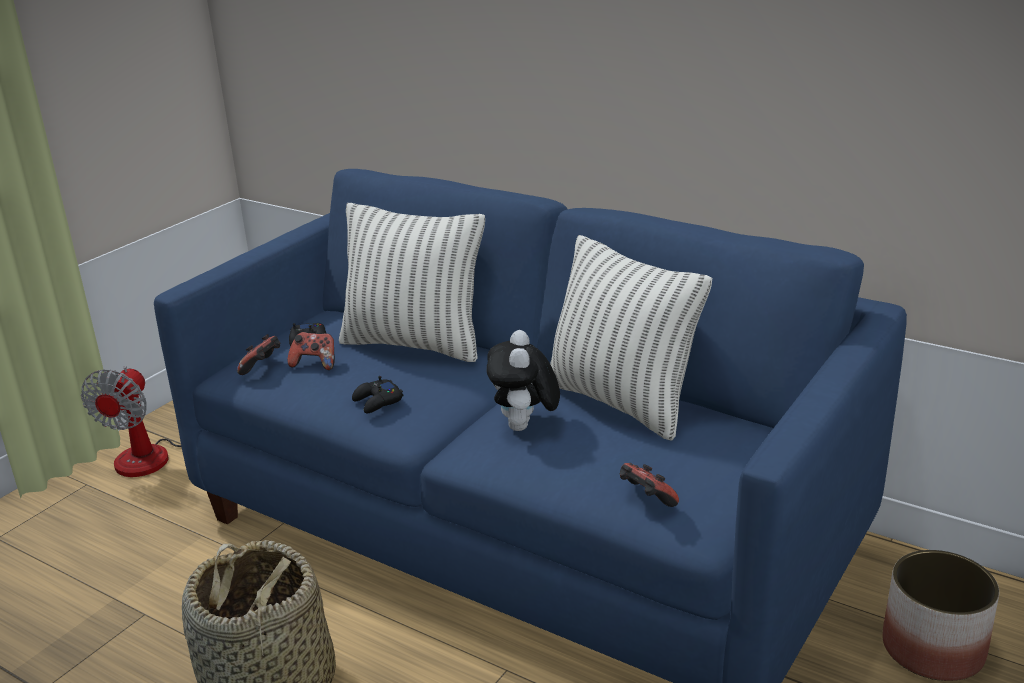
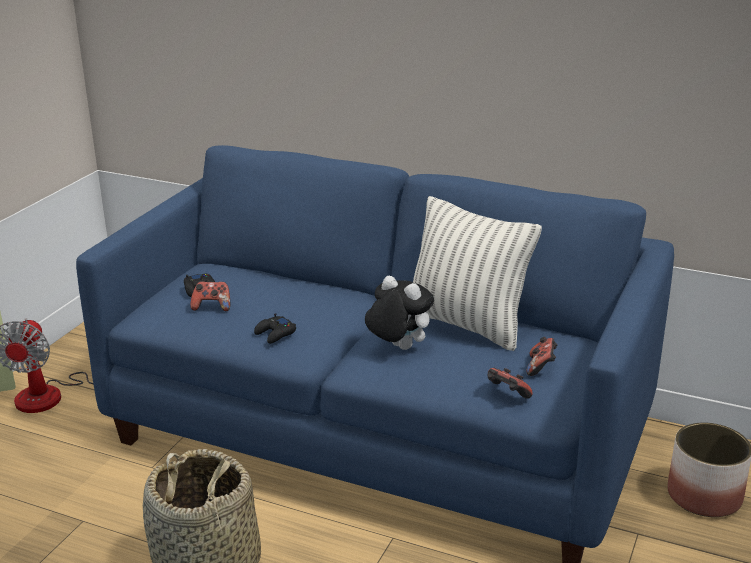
camera: 10 degrees left, 0 degrees up
(262, 367) = (168, 312): game controller -> game controller (541, 367)
(415, 344) = (289, 287): pillow -> none
(524, 427) = (398, 347): plush toy -> plush toy turned 135 degrees clockwise

